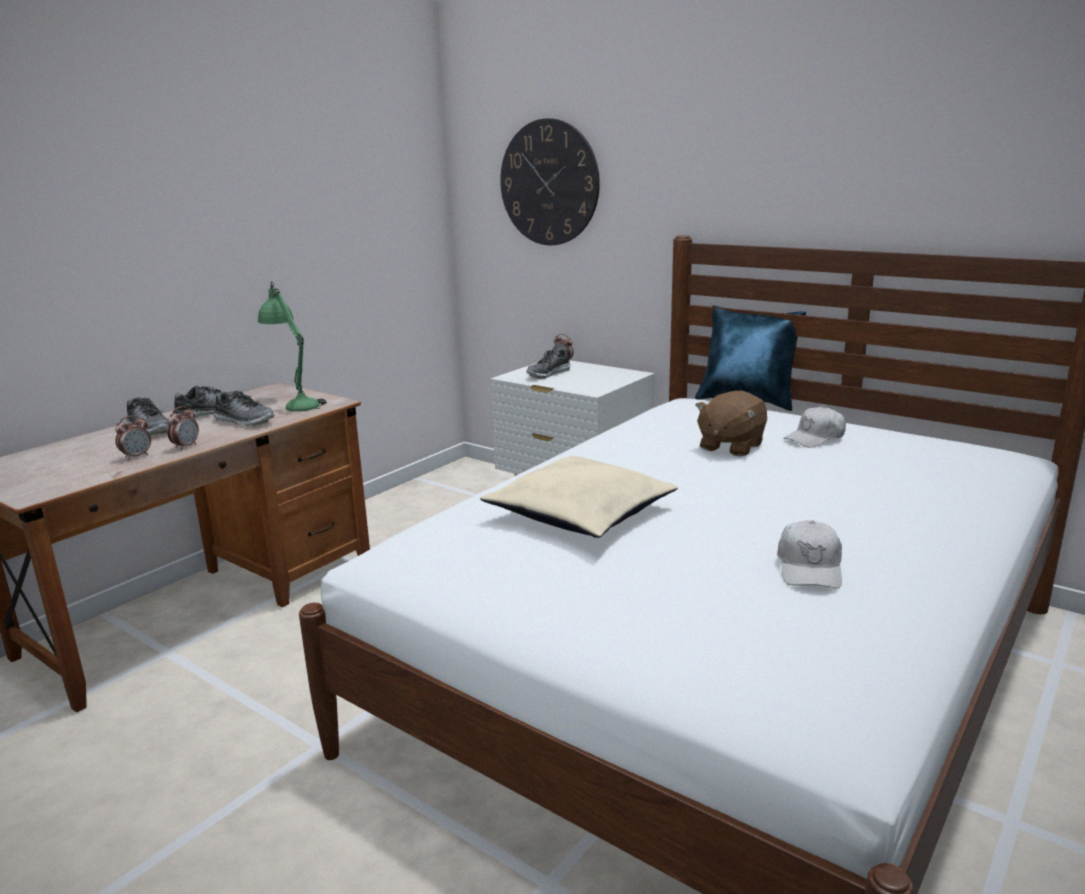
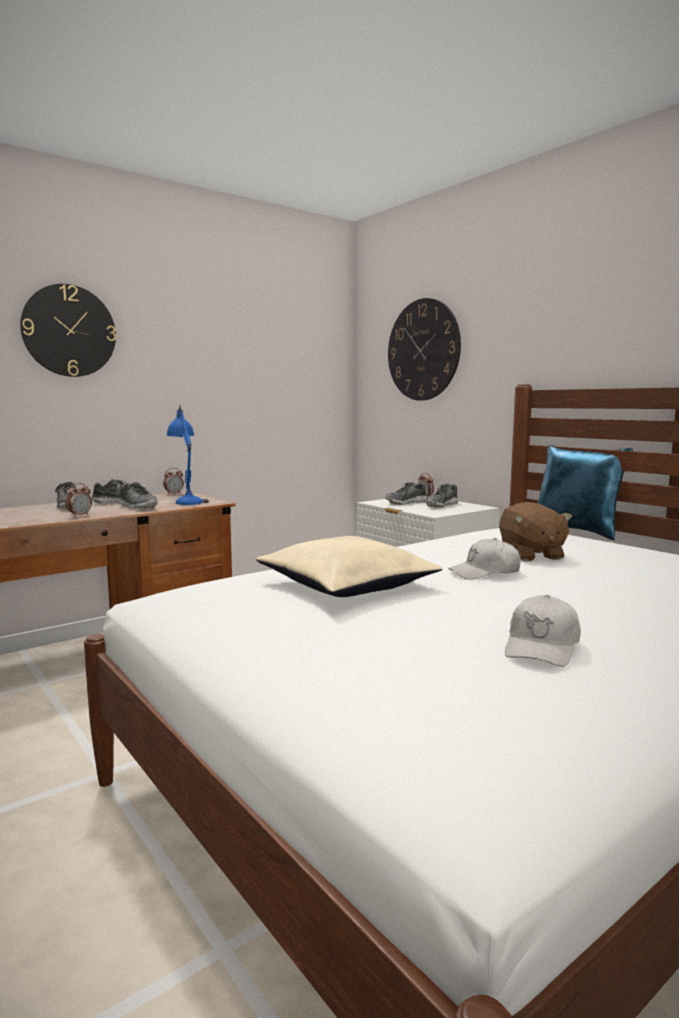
camera: 15 degrees right, 10 degrees down
(107, 192) = (69, 331): none -> wall clock
(137, 456) = (40, 518): alarm clock -> alarm clock (174, 494)
(296, 402) = (187, 500): green table lamp -> blue table lamp
(591, 375) = (442, 505): none -> shoe
(730, 446) = (530, 555): brown plush toy -> brown plush toy turned 60 degrees counterclockwise
(815, 438) = (622, 557): white cap -> white cap (485, 572)

